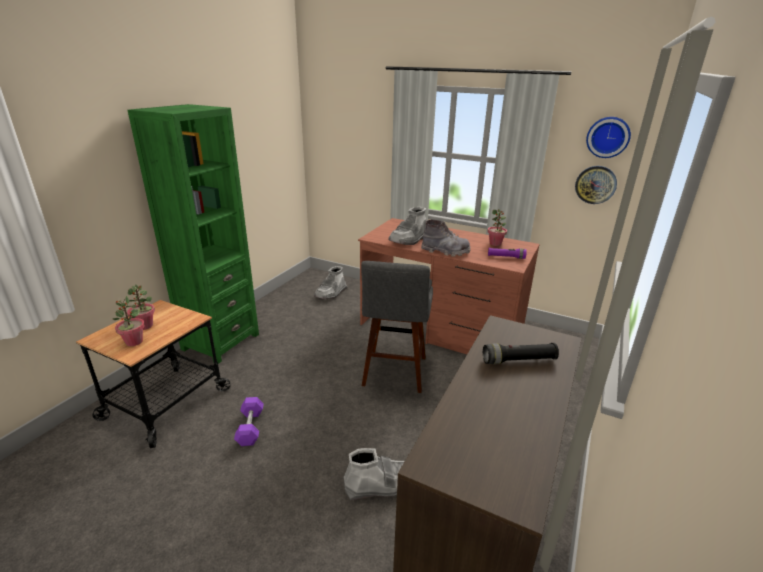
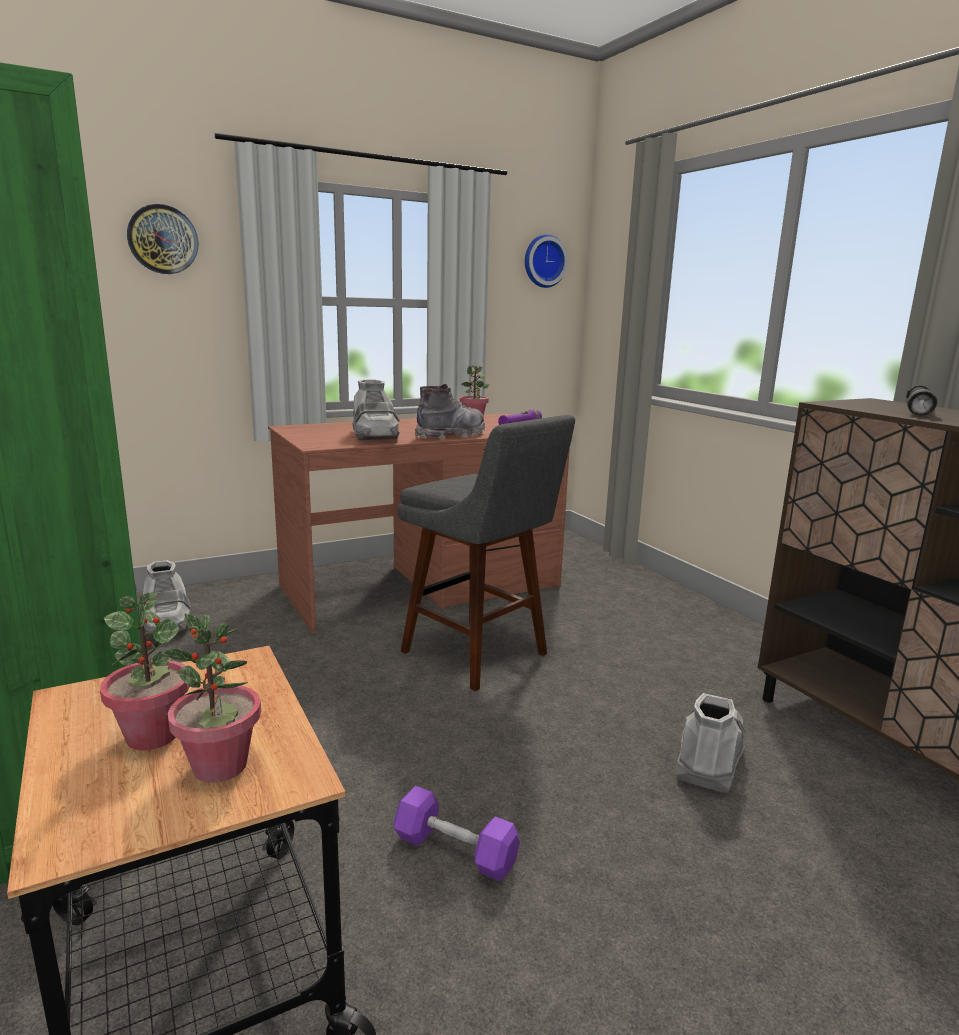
camera: 55 degrees left, 10 degrees down
(595, 184) = (539, 324): wall clock -> wall clock (163, 239)

